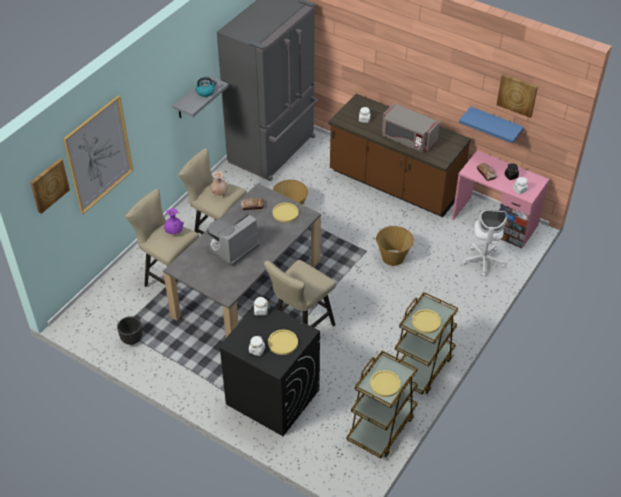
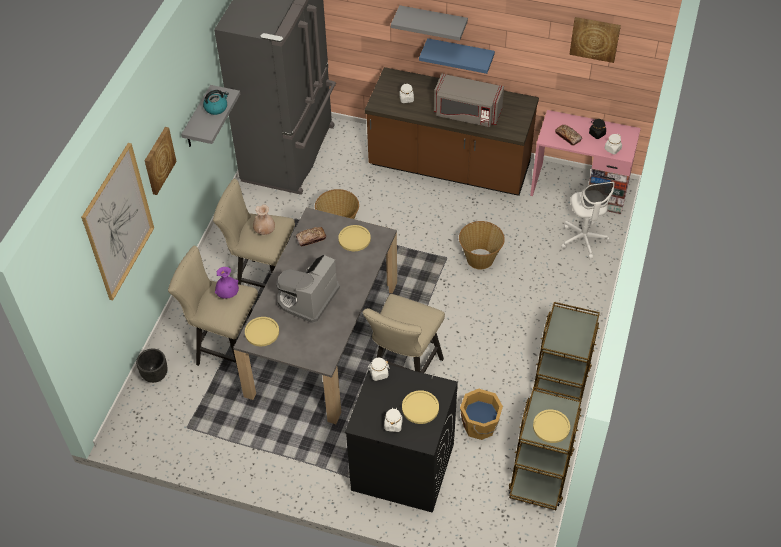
camera: 15 degrees left, 5 degrees up
(49, 185) = (74, 279): picture -> picture (158, 160)
(132, 339) = (206, 437): black planter -> black planter (155, 375)
(345, 381) = (480, 425): none -> orange bucket
(395, 61) = (433, 21): none -> grey shelf
(426, 322) = (569, 338): yellow plate -> yellow plate (262, 332)
(495, 124) = (568, 76): blue shelf -> blue shelf (460, 54)

